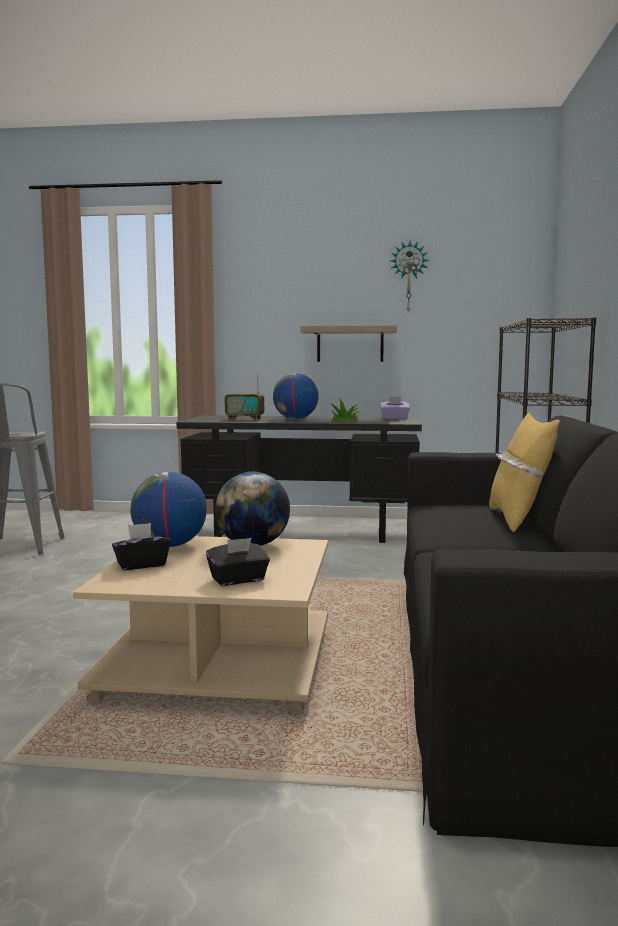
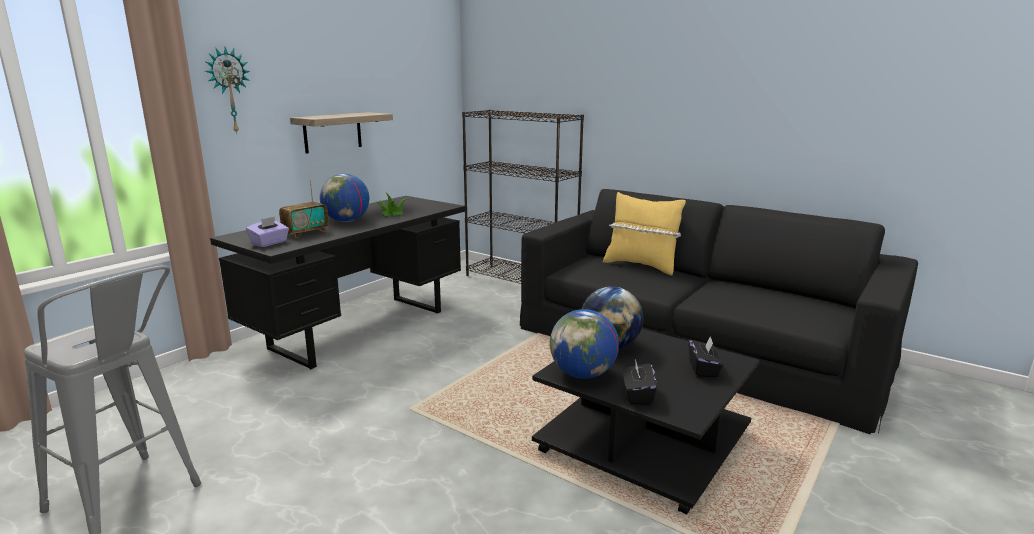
camera: 60 degrees left, 10 degrees up
(220, 665) = (645, 442): beige coffee table -> black coffee table
(394, 418) = (409, 202): purple tissue box -> purple tissue box (269, 243)
(409, 277) = (373, 62): wall clock -> wall clock (229, 91)

